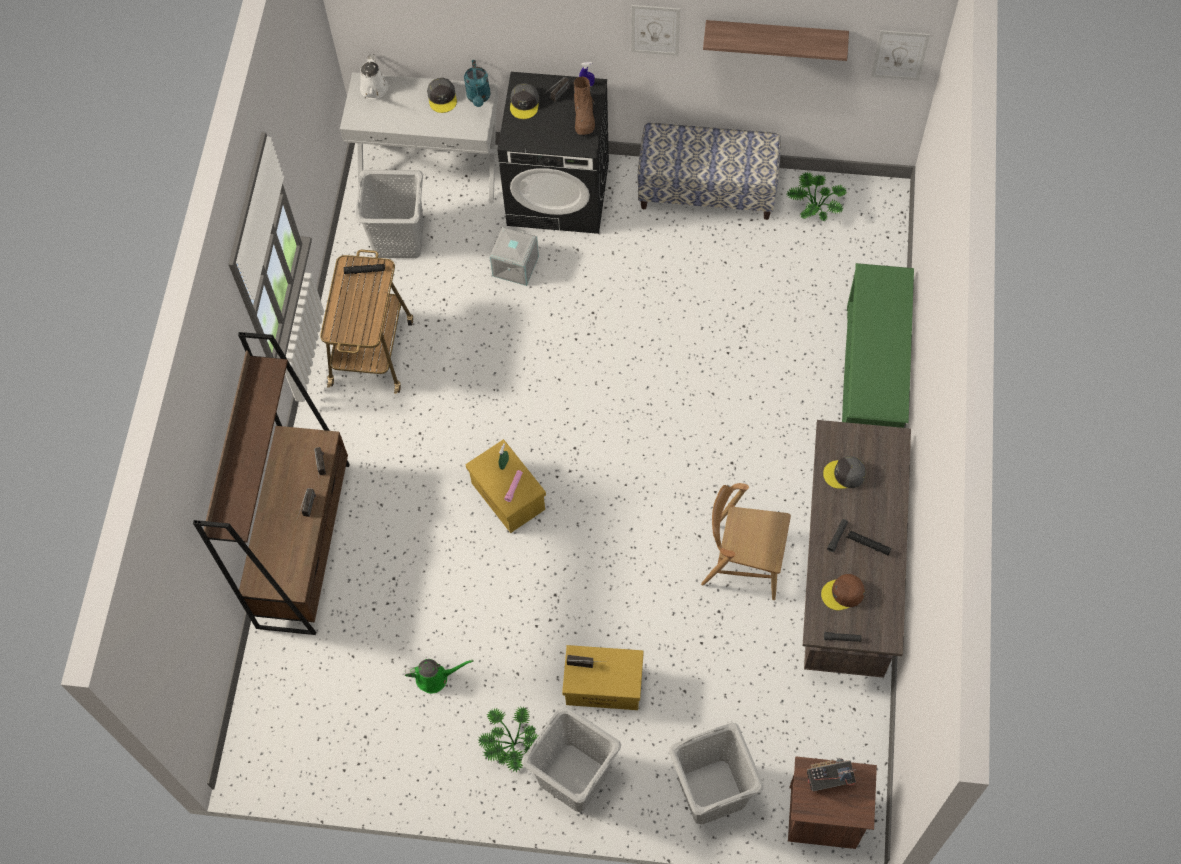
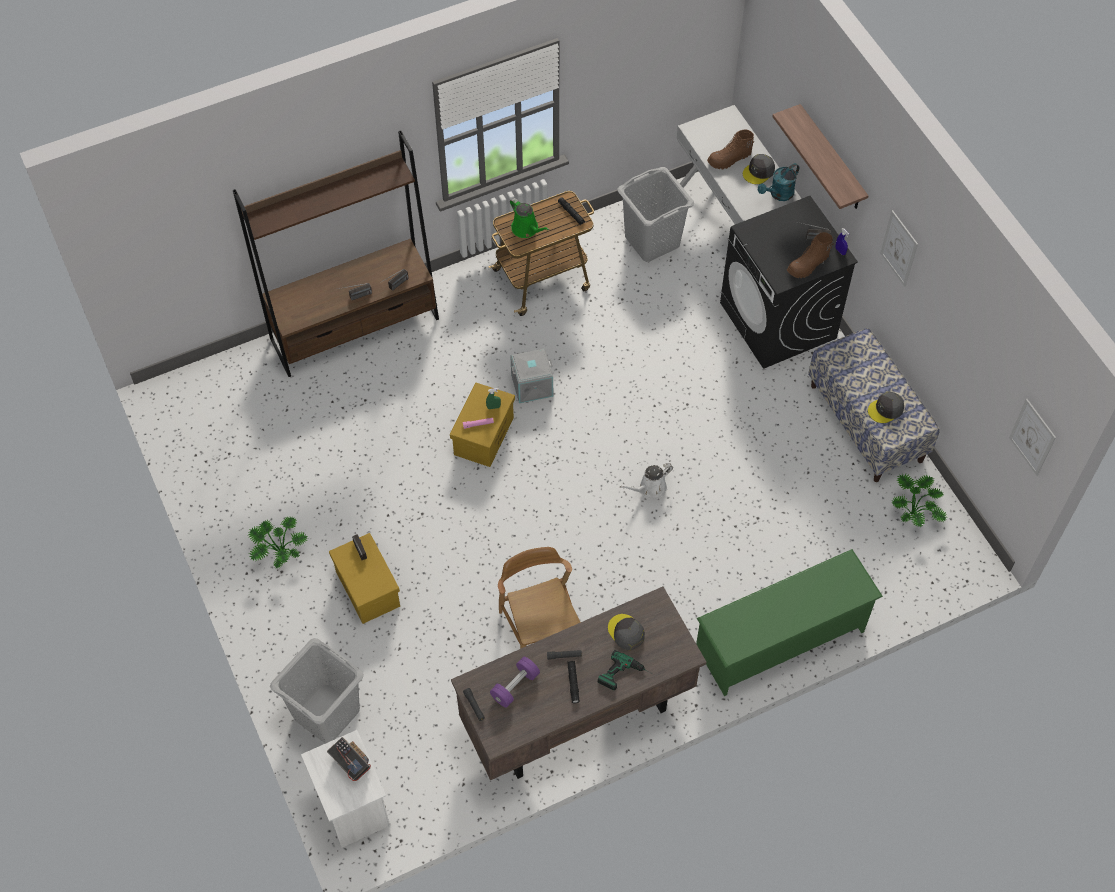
camera: 55 degrees right, 5 degrees down
(374, 90) = (729, 126): white watering can -> white watering can (650, 489)
(411, 111) = (729, 159): none -> brown boot
(435, 677) = (303, 472): green watering can -> green watering can (526, 229)
(515, 265) = (688, 328): grey storage box -> grey storage box (532, 384)
(524, 103) = (787, 220): grey cap -> grey cap (886, 409)
(574, 778) = (279, 609): grey laundry basket -> none
(775, 37) = (964, 333): shelf -> shelf (831, 159)
(823, 819) = (352, 809): brown nightstand -> white nightstand
(843, 593) = (515, 686): brown cap -> purple dumbbell
(887, 499) = (625, 676): none -> power drill

